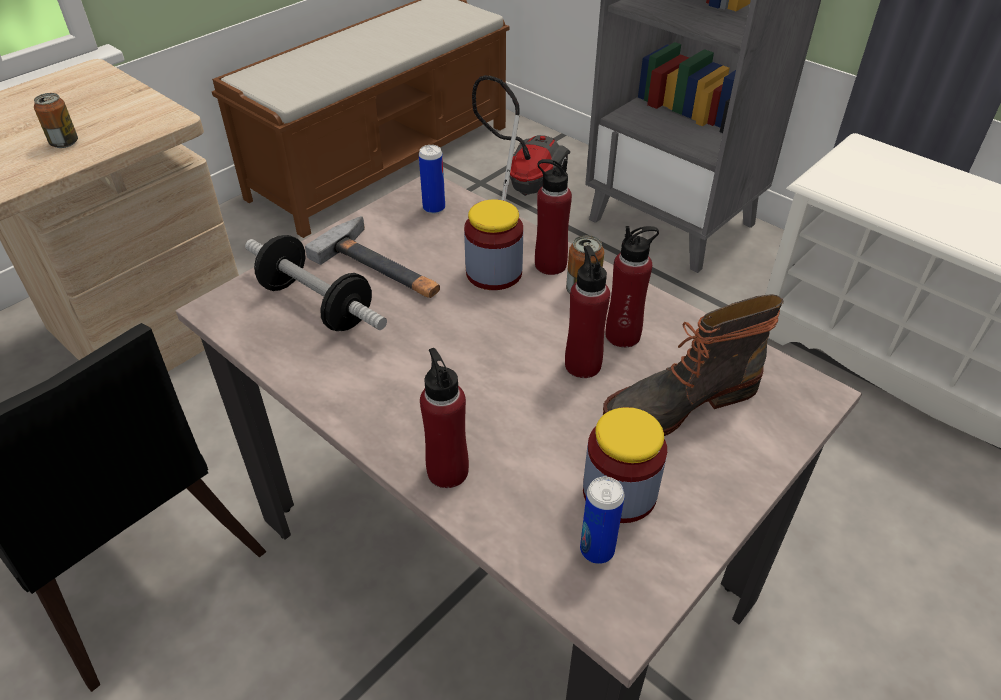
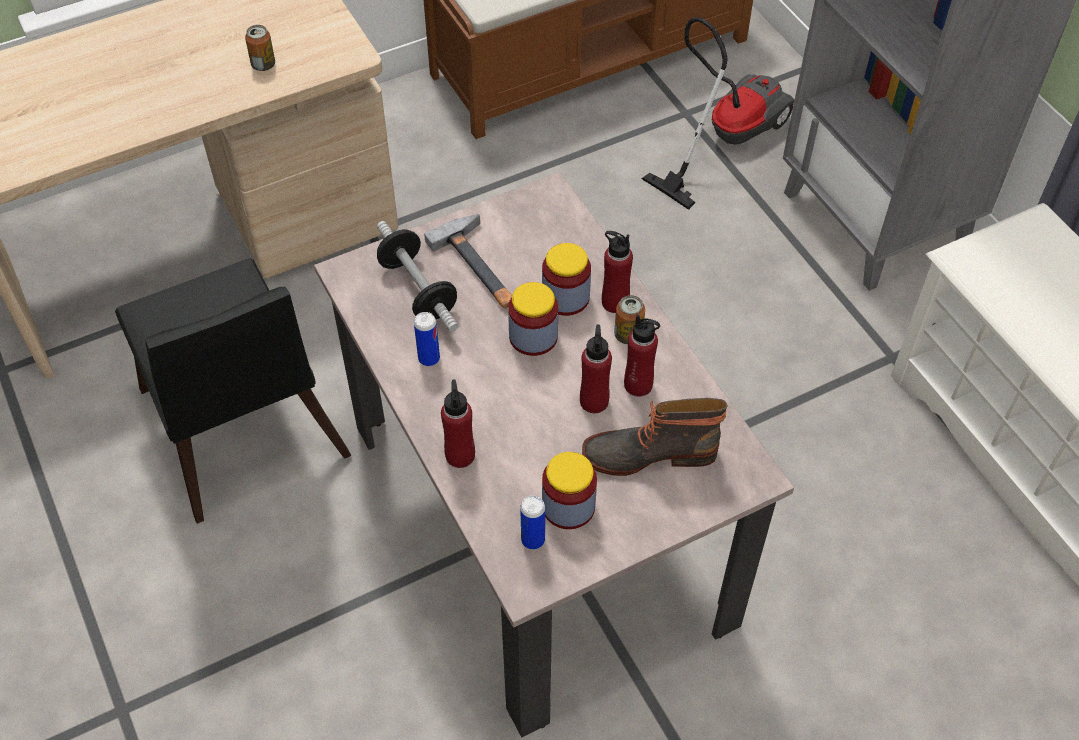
camera: 20 degrees right, 10 degrees up
(434, 208) = (545, 216): can -> can (429, 358)
(476, 318) = (533, 337): none -> jar

